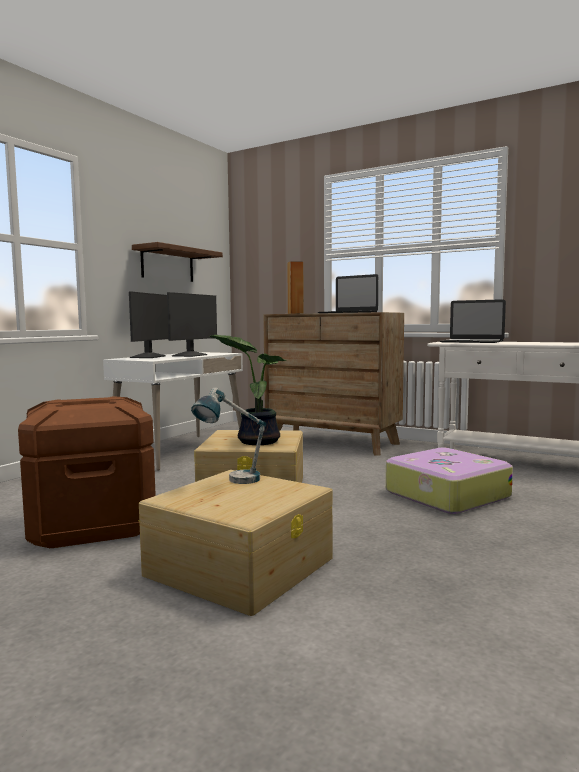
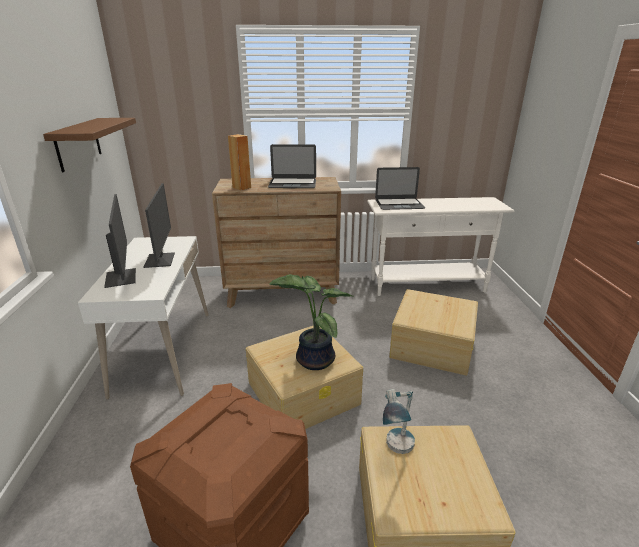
camera: 35 degrees left, 20 degrees up
(445, 494) = (431, 345): suitcase -> beige storage box

